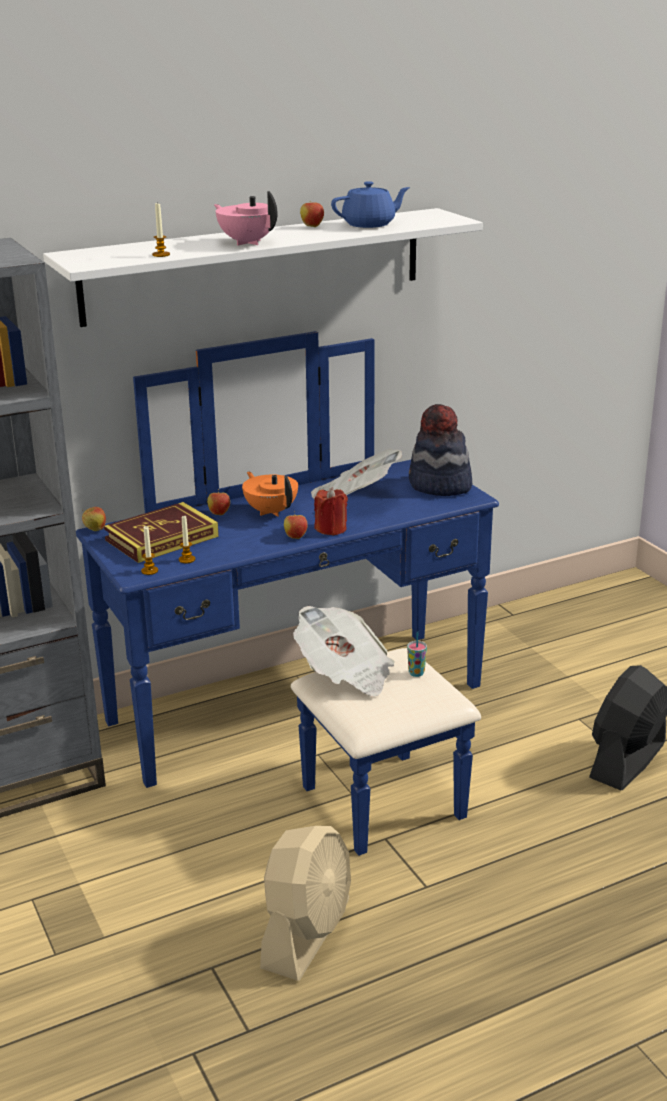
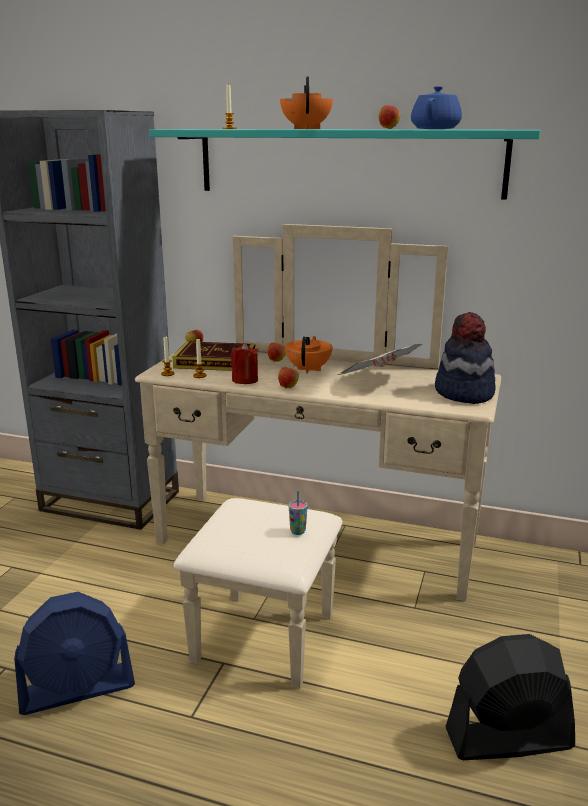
camera: 45 degrees right, 5 degrees down
(247, 242) = (306, 128): pink teapot -> orange teapot
(255, 265) = (347, 162): white shelf -> turquoise shelf
(307, 933) = (77, 688): beige fan -> blue fan
(316, 724) = (307, 561): blue dresser -> beige dresser
(331, 529) = (321, 391): red candle -> red candle (245, 380)
(345, 674) = (252, 507): newspaper -> none
(370, 224) = (436, 129): blue teapot -> blue teapot turned 90 degrees counterclockwise

